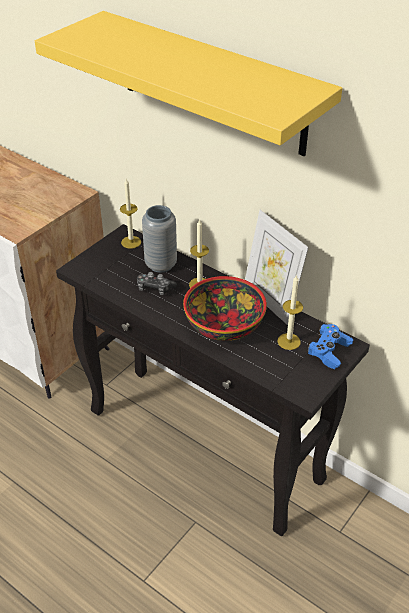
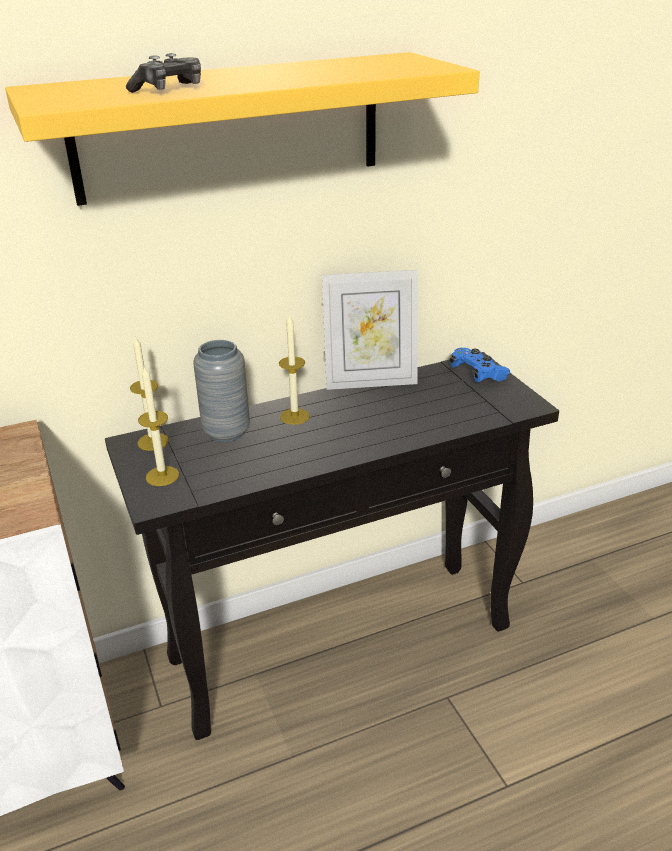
camera: 60 degrees left, 10 degrees down
(155, 288) = (268, 449): game controller -> game controller (169, 89)
(225, 325) = (383, 420): bowl -> none
(289, 341) = (443, 391): candle -> candle (162, 476)

